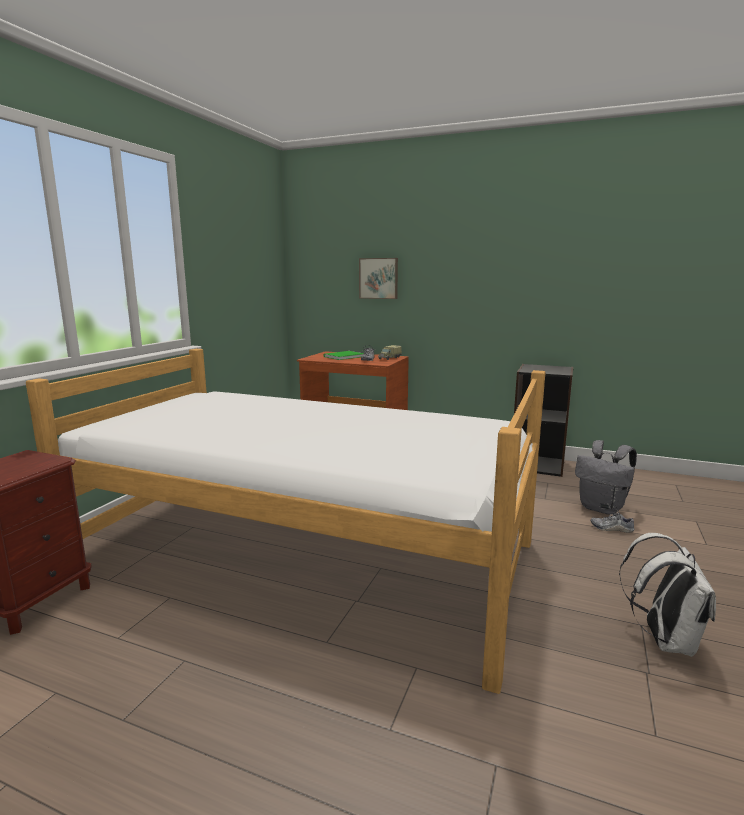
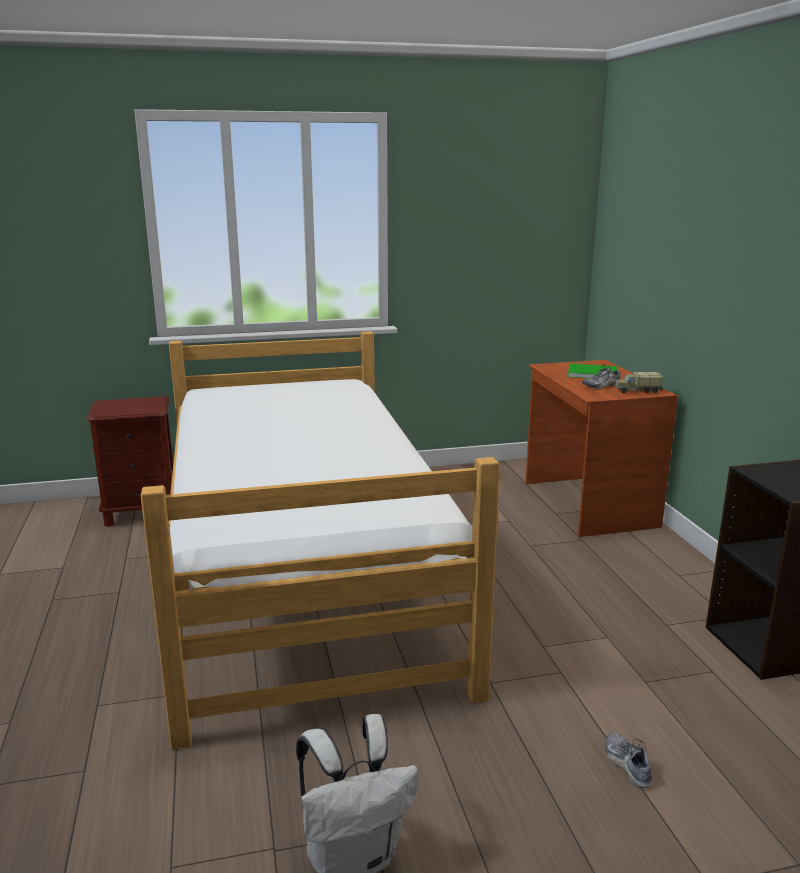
camera: 55 degrees right, 5 degrees up
(379, 278) = (669, 263): picture -> none
(602, 508) = (691, 743): grey backpack -> none

